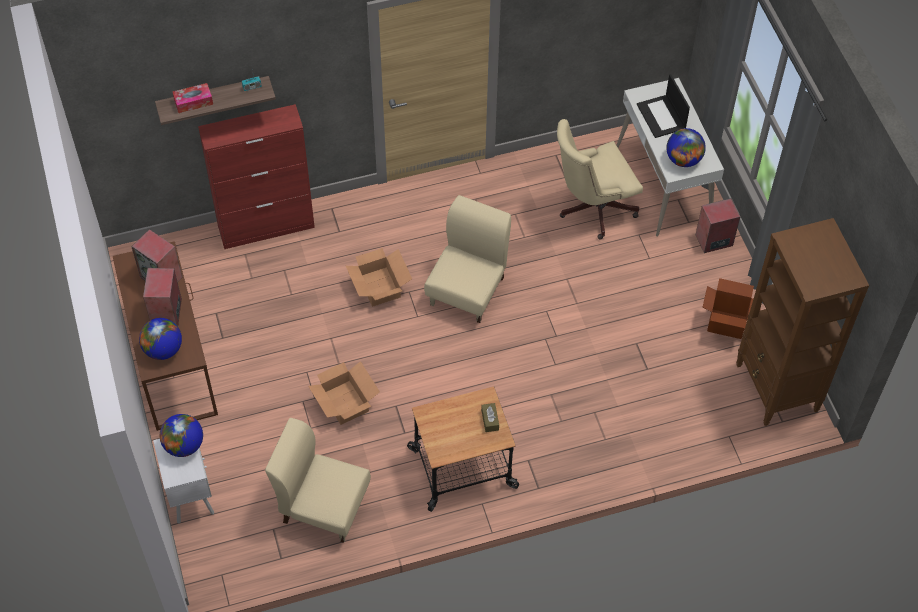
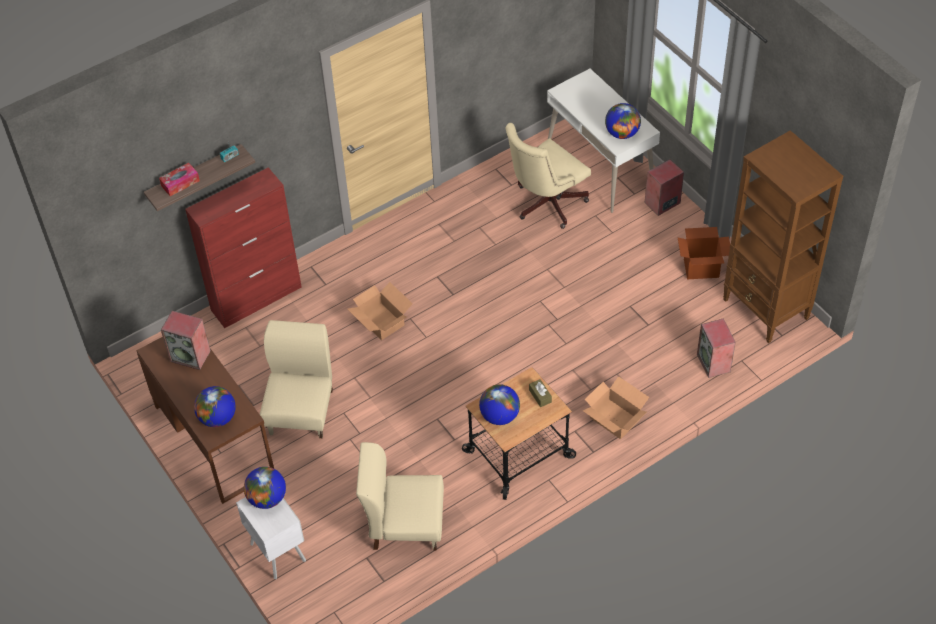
camera: 15 degrees left, 5 degrees down
(167, 313) = (208, 386): speaker -> speaker (714, 363)
(345, 403) = (389, 430): cardboard box -> cardboard box (614, 419)
(441, 429) = (499, 416): none -> globe
(468, 291) = (463, 303): beige chair -> beige chair (302, 411)
(661, 117) = (588, 103): laptop -> none

